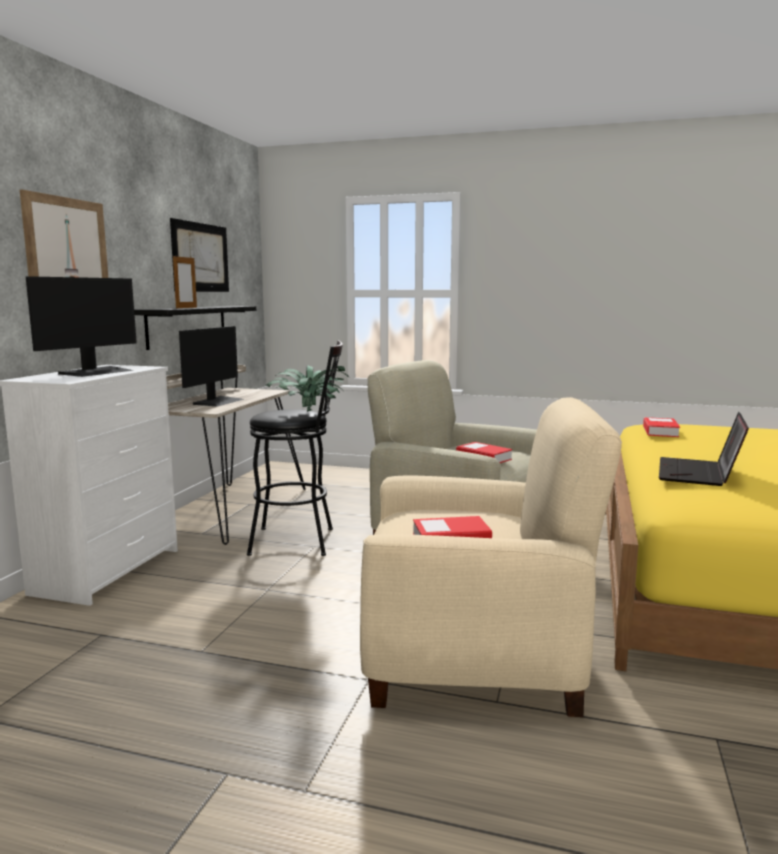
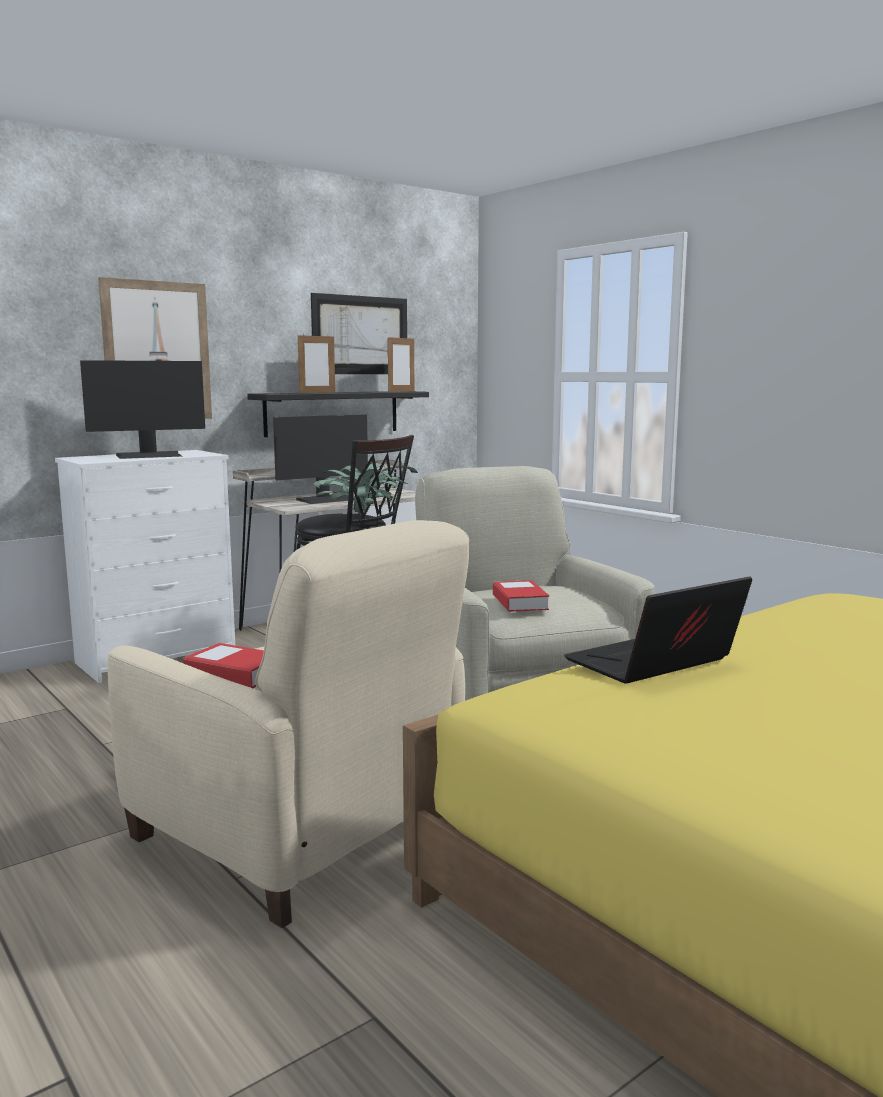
camera: 35 degrees right, 0 degrees up
(237, 306) = (401, 391): none -> picture frame
(660, 431) = (805, 605): book -> none

